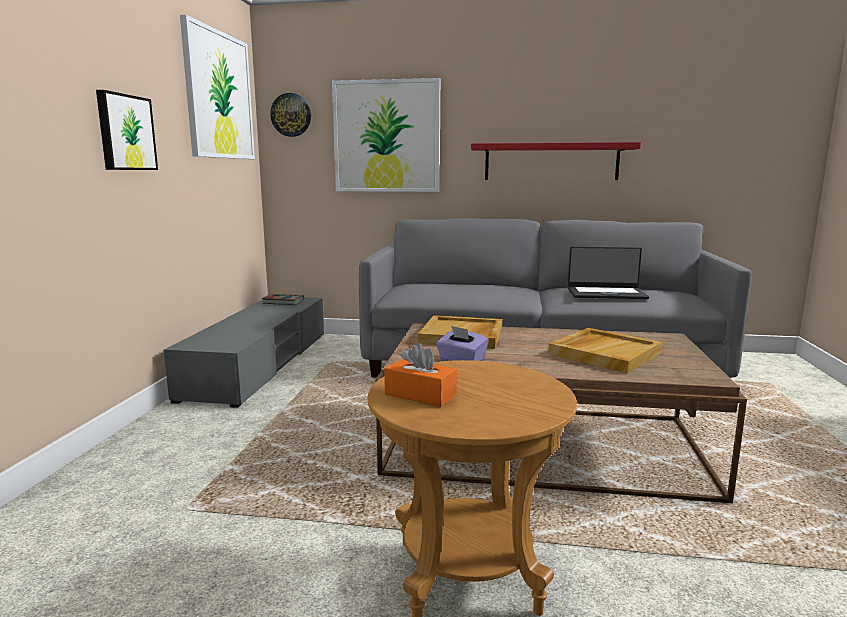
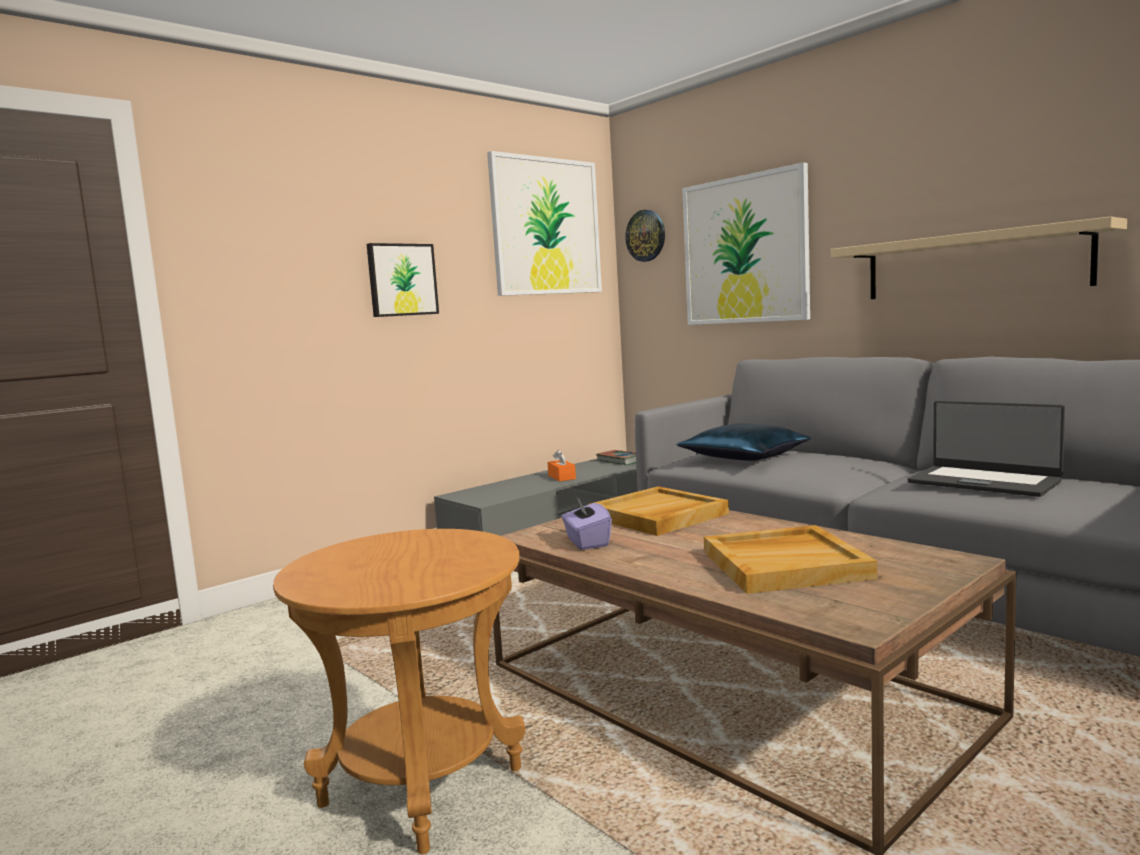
camera: 40 degrees right, 5 degrees down
(420, 395) = (357, 554): orange tissue box -> orange tissue box (561, 477)
(440, 289) = (745, 456): none -> blue pillow
(551, 162) = (973, 264): red shelf -> beige shelf

